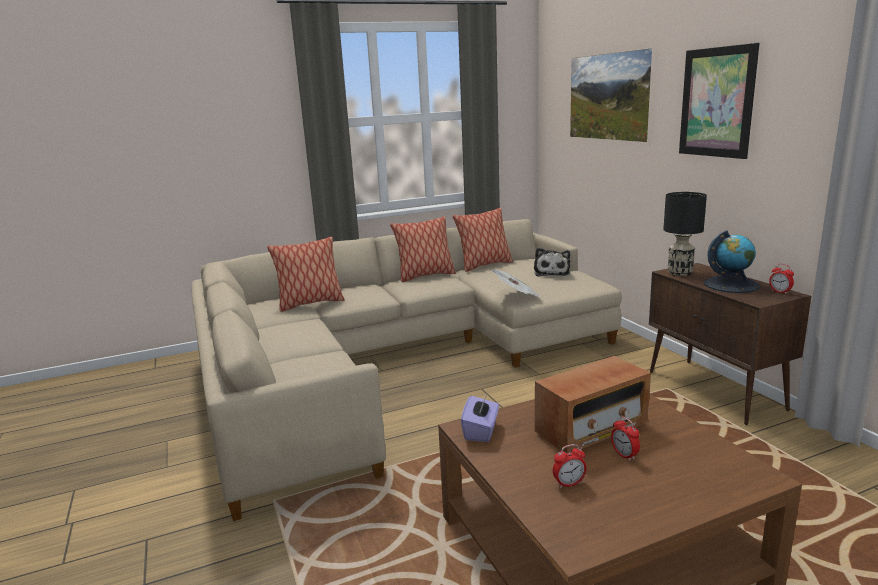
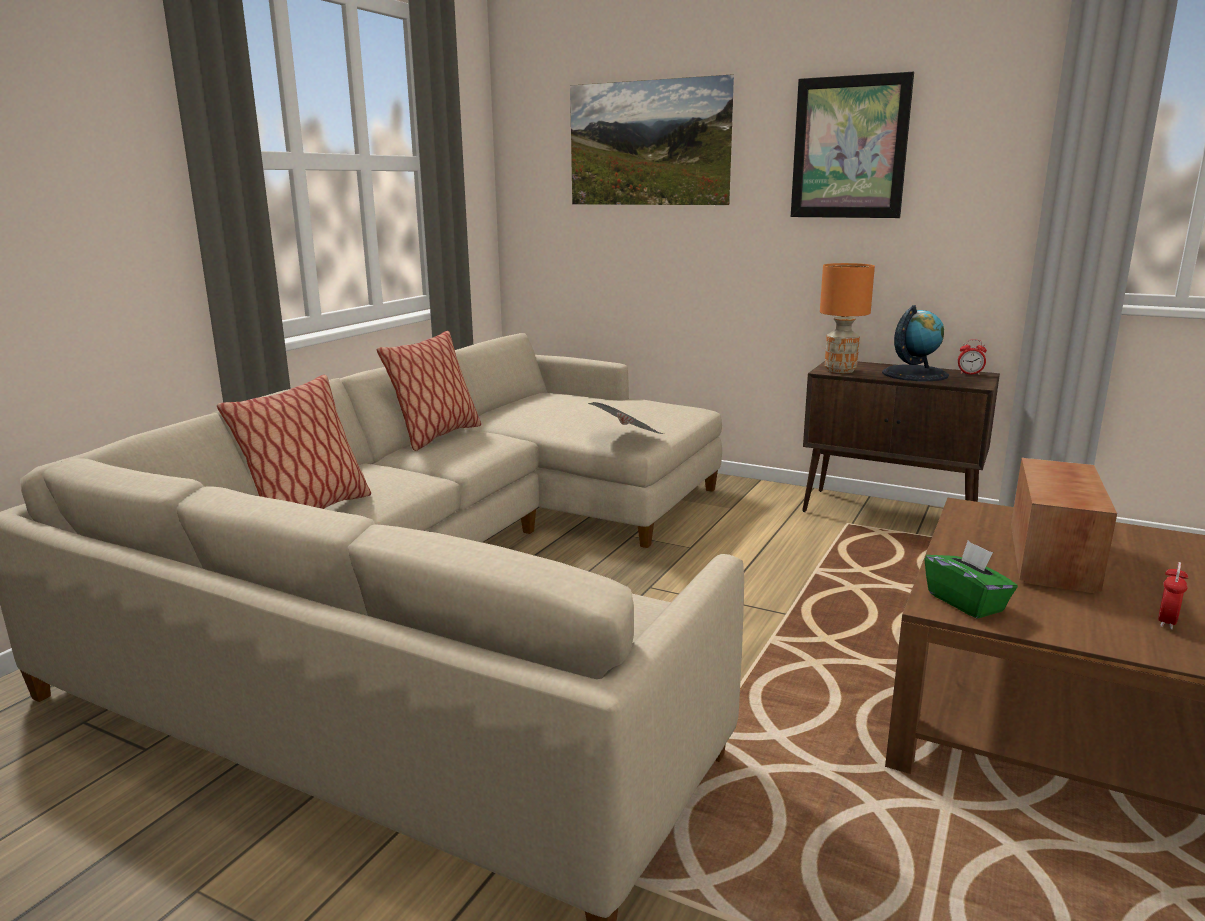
camera: 40 degrees left, 0 degrees up
(481, 431) = (966, 602): purple tissue box -> green tissue box
(484, 265) = (502, 409): pillow -> none
(551, 272) = (615, 403): plush toy -> none
(624, 455) = (1135, 573): alarm clock -> none
(679, 273) = (839, 371): black table lamp -> orange table lamp

